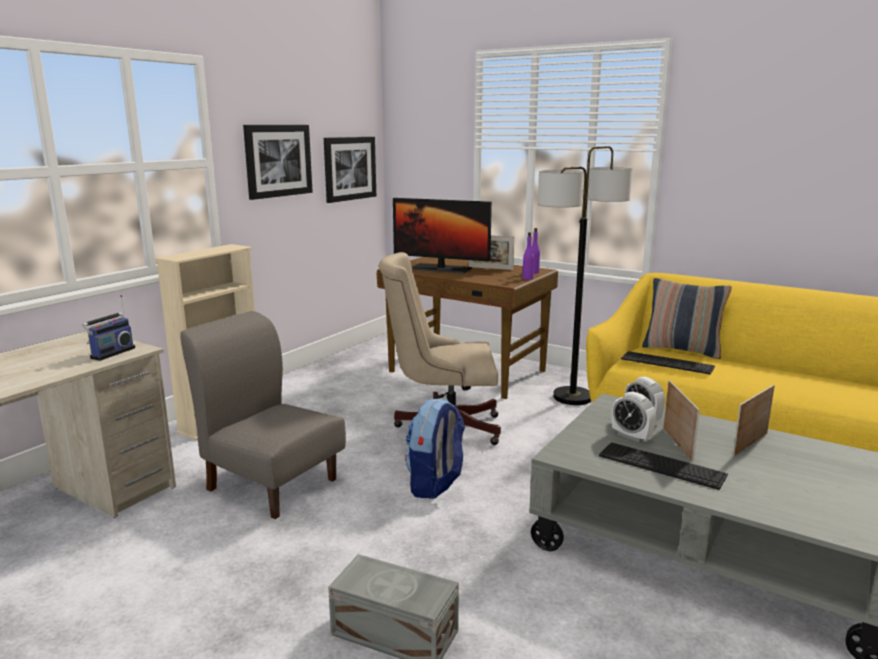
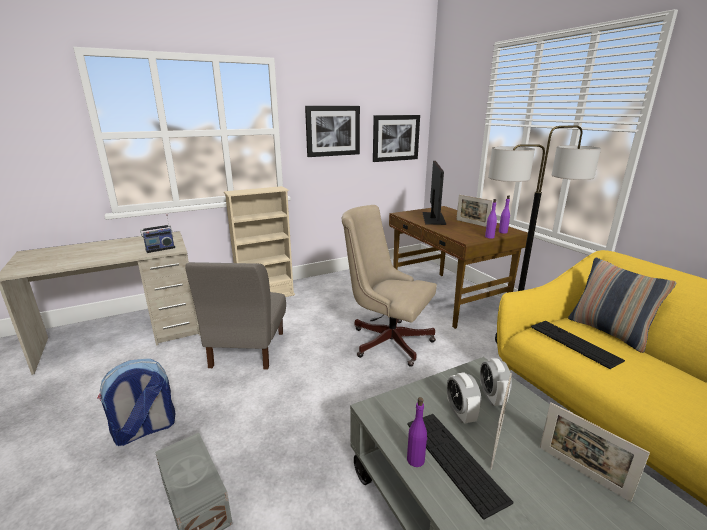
camera: 30 degrees right, 5 degrees up
(272, 483) = (247, 349): grey chair -> grey chair turned 150 degrees counterclockwise
(435, 485) = (338, 386): backpack -> backpack (144, 430)
(441, 268) = (433, 218): monitor -> monitor turned 135 degrees counterclockwise
(634, 475) = (416, 459): none -> purple bottle
(750, 444) = (582, 472): picture frame -> picture frame turned 120 degrees counterclockwise

